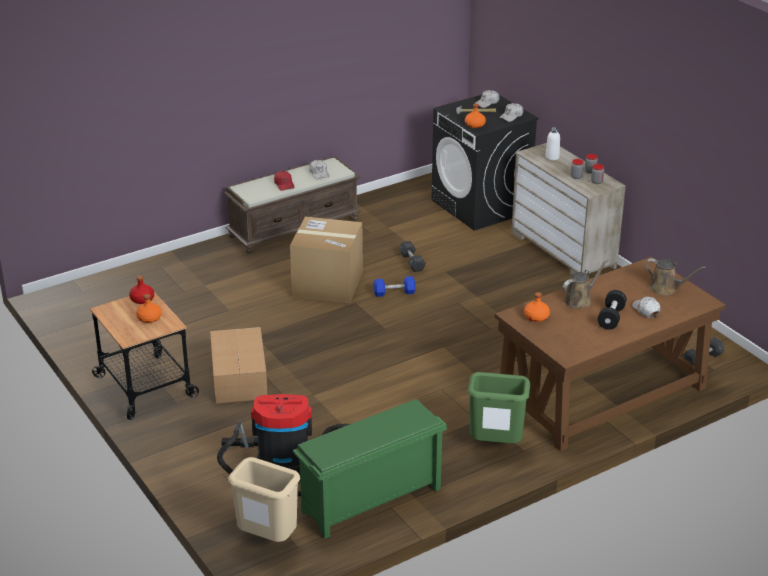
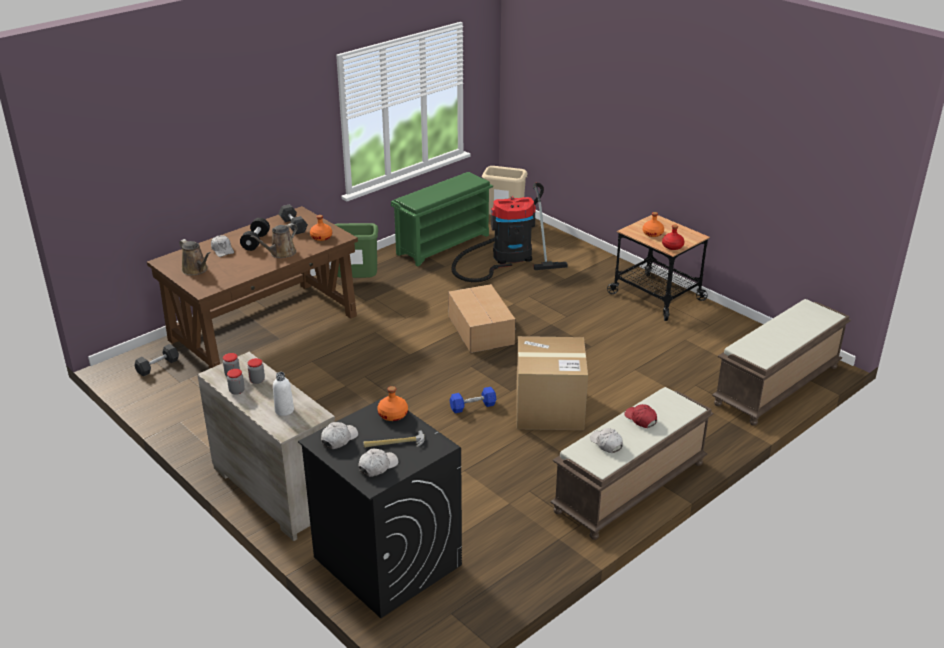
camera: 170 degrees right, 0 degrees up
(112, 283) = (777, 386): none -> brown bench
(238, 378) = (583, 309): cardboard box -> cardboard box (481, 329)
(411, 262) = (463, 449): grey dumbbell -> grey dumbbell (293, 226)
(666, 288) = (196, 270): brown watering can -> brown watering can turned 150 degrees counterclockwise

